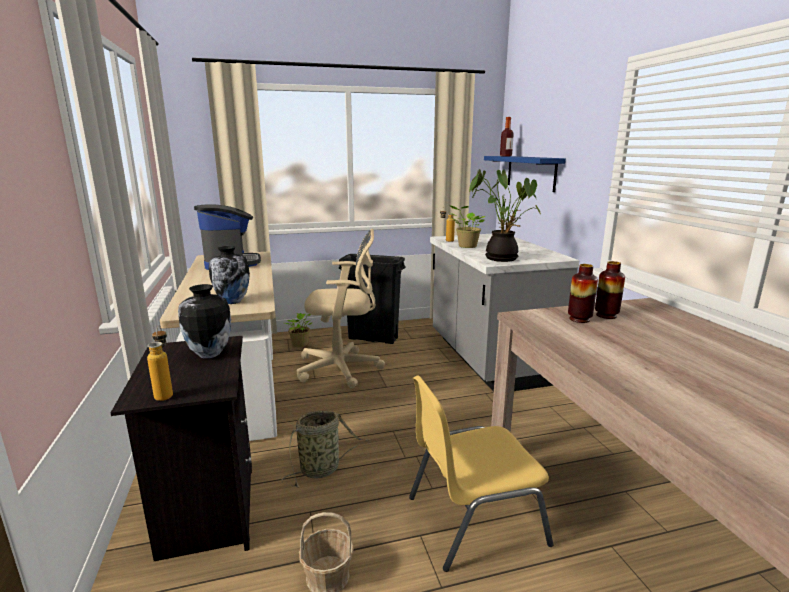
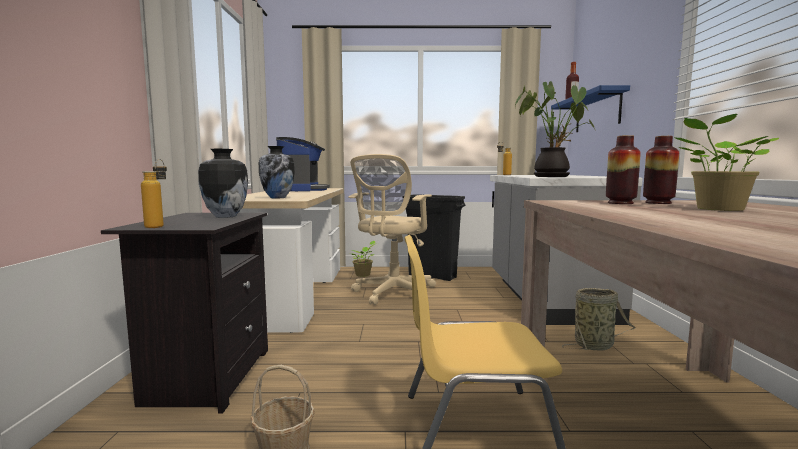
camera: 15 degrees right, 10 degrees down
(322, 468) = (332, 361): basket -> basket (595, 345)
(342, 369) = (392, 293): beige office chair -> beige office chair turned 105 degrees clockwise
(466, 246) = (520, 175): potted plant -> potted plant (717, 209)

